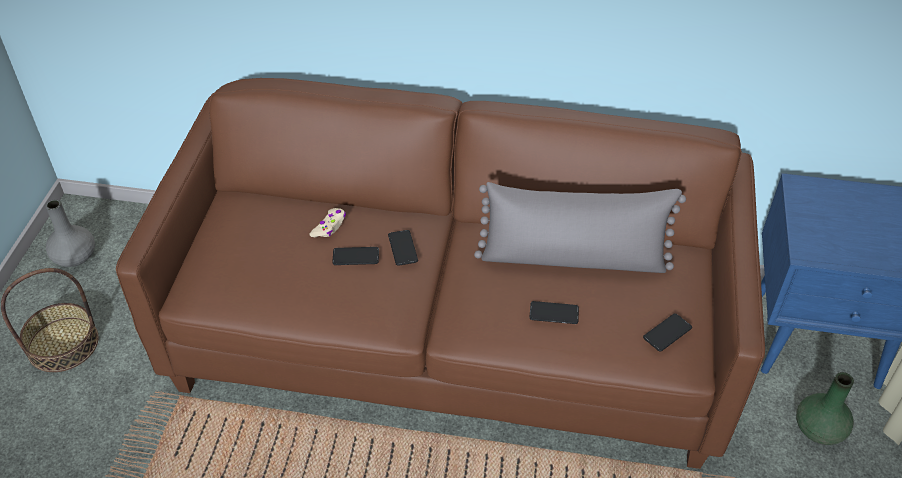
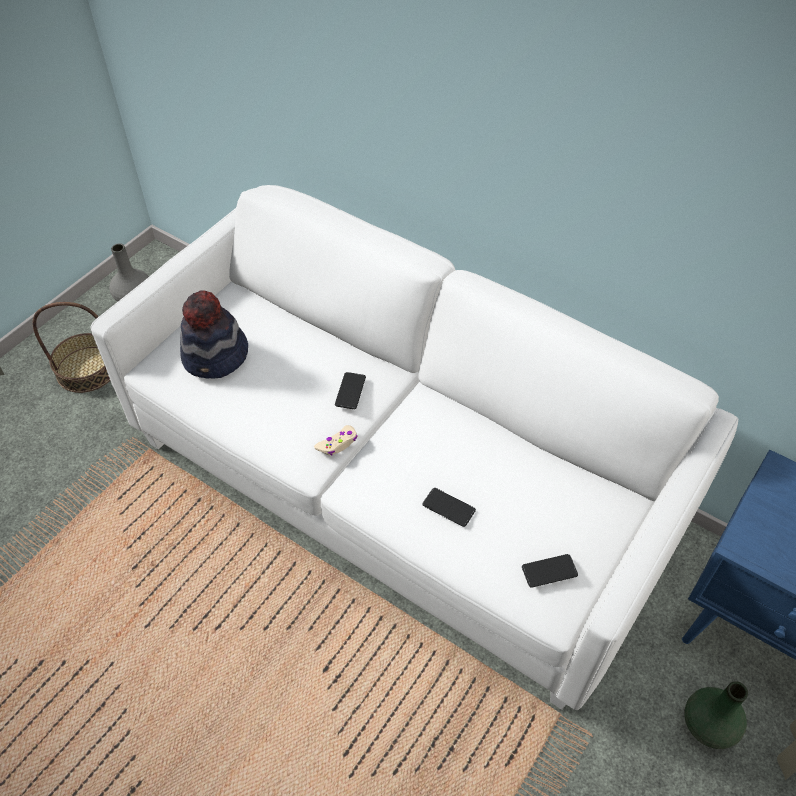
camera: 25 degrees right, 5 degrees up
(253, 261) = (216, 357): none -> hat
(329, 227) = (298, 348): beige game controller -> beige game controller (338, 444)
(356, 256) = (303, 384): phone -> none
(452, 337) = (400, 485): brown sofa -> white sofa
(574, 258) = (501, 460): grey pillow -> none

